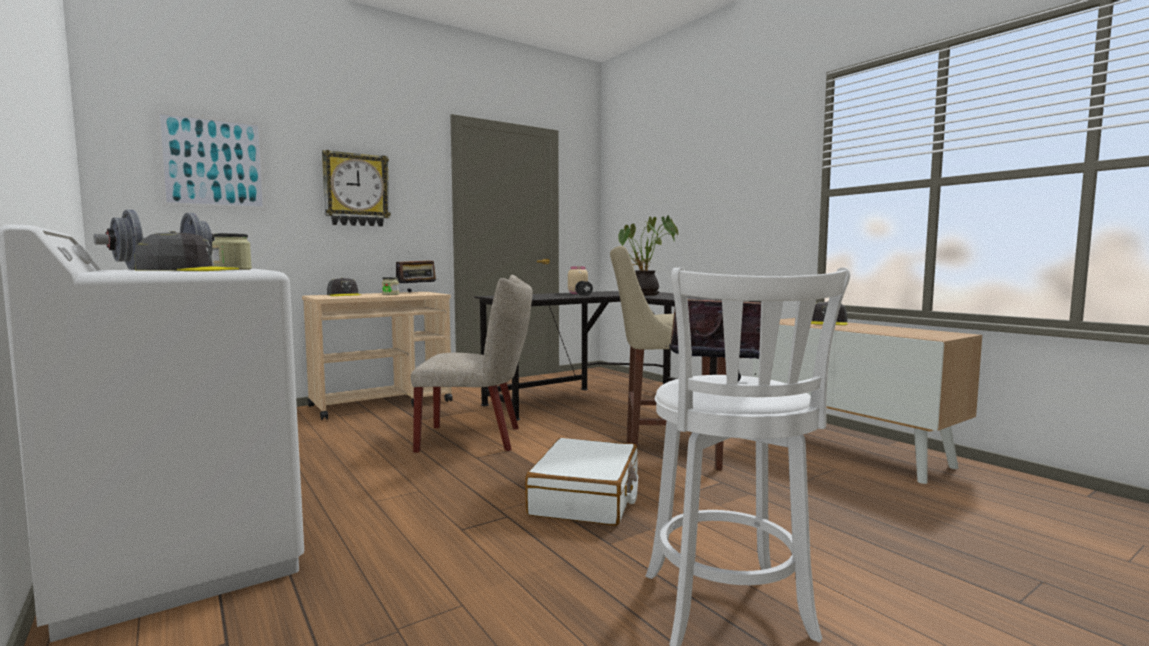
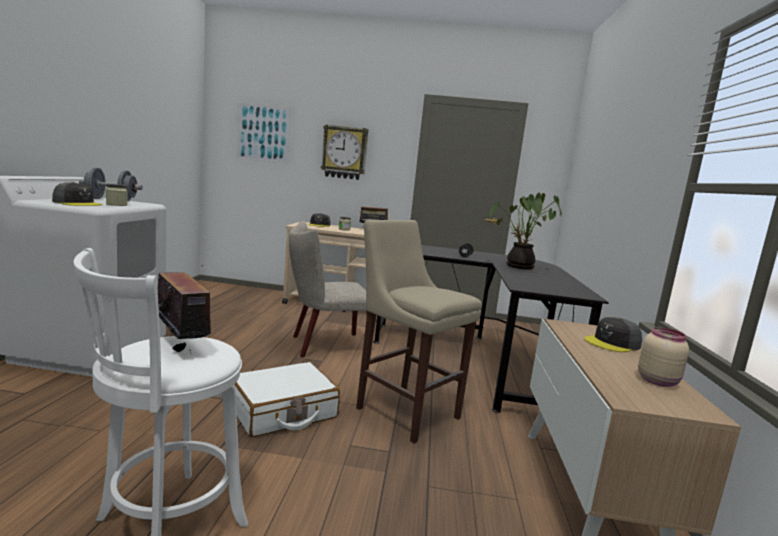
camera: 40 degrees right, 5 degrees up
(477, 438) = (324, 345): beige chair -> beige chair turned 120 degrees clockwise
(578, 293) = (474, 253): beige jar -> beige jar (658, 381)

